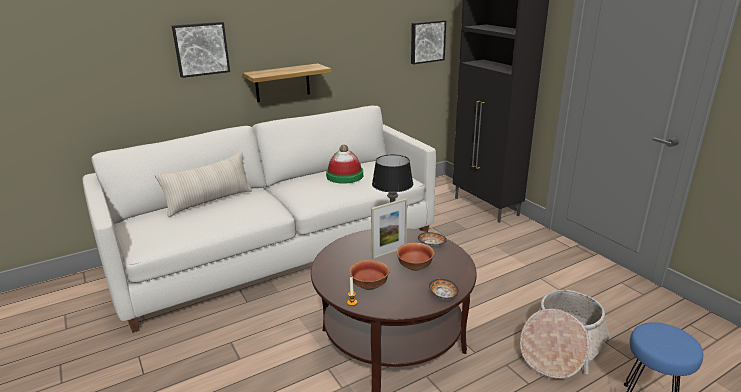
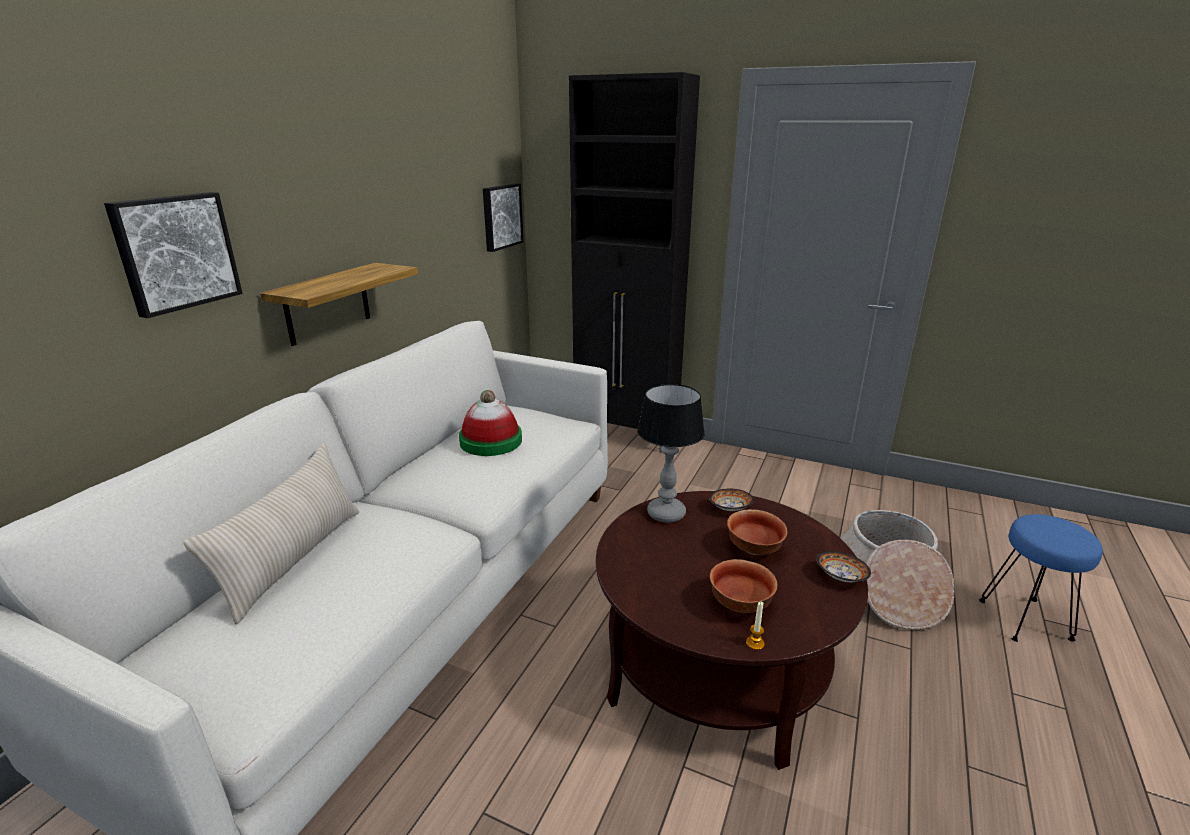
camera: 35 degrees left, 0 degrees up
(389, 253) = (696, 541): picture frame -> none

